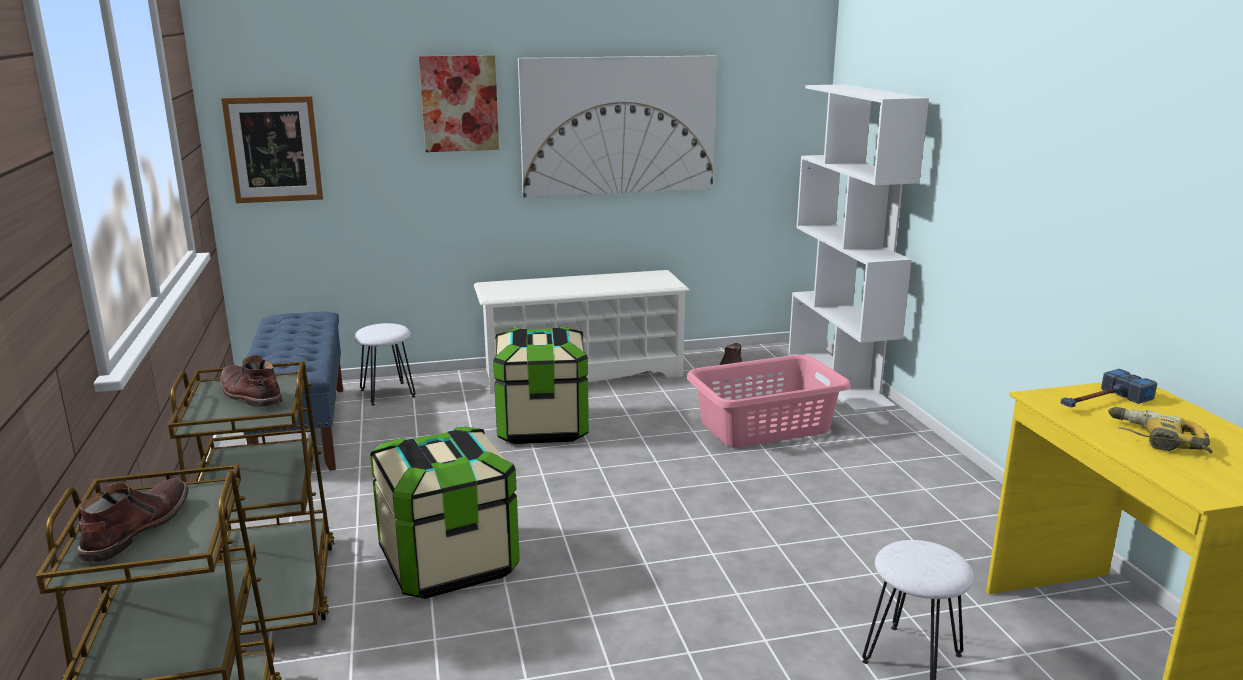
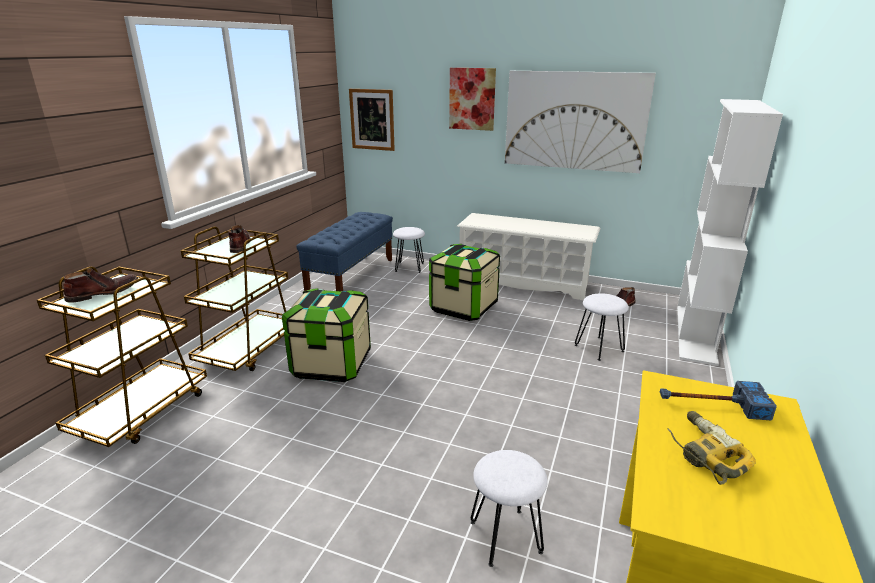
camera: 35 degrees right, 5 degrees up
(763, 426) = (598, 348): pink laundry basket -> white stool

